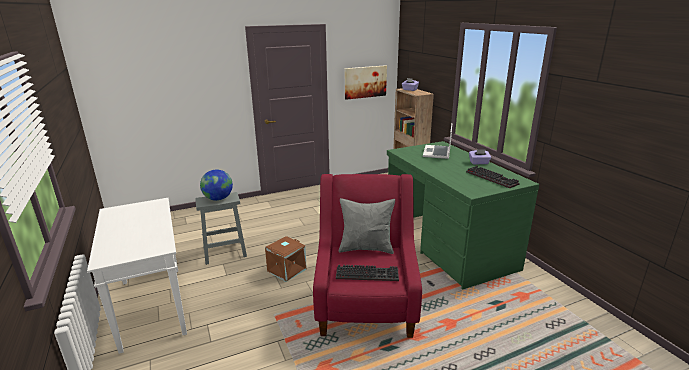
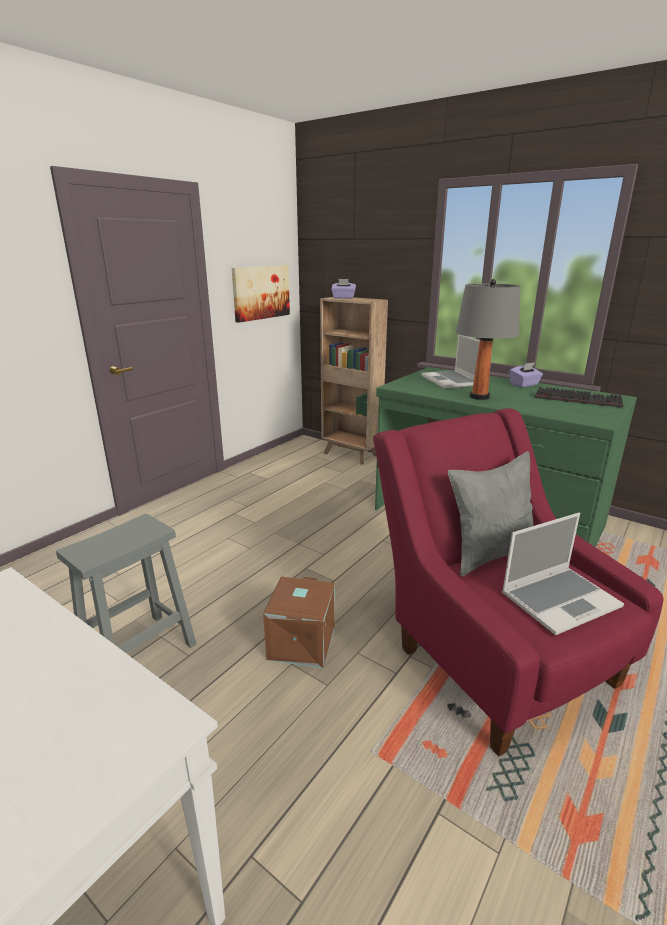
camera: 30 degrees left, 0 degrees up
(218, 199) = (119, 538): globe -> none
(368, 274) = (559, 600): keyboard -> laptop
(433, 165) = (479, 397): none -> grey table lamp

